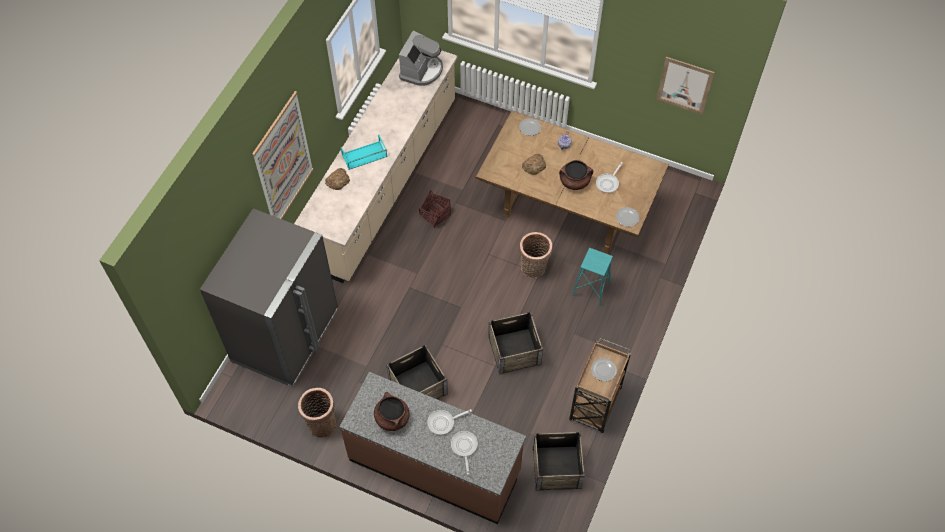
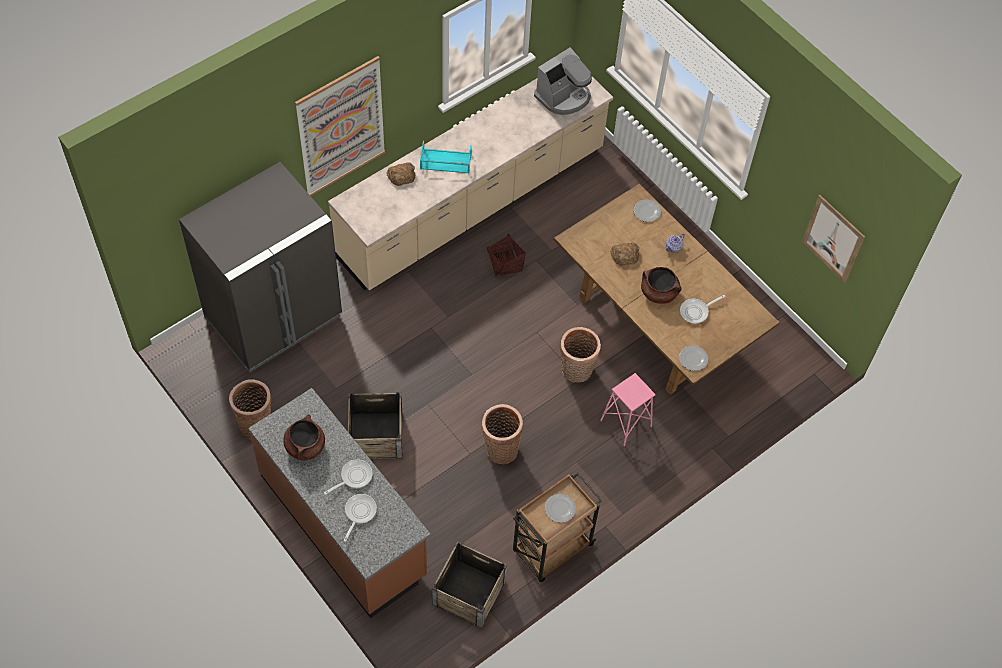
camera: 25 degrees right, 0 degrees up
(443, 422) = (354, 477): frying pan -> frying pan turned 135 degrees clockwise
(514, 351) = (500, 448): crate -> basket
(591, 289) = (626, 423): turquoise stool -> pink stool

